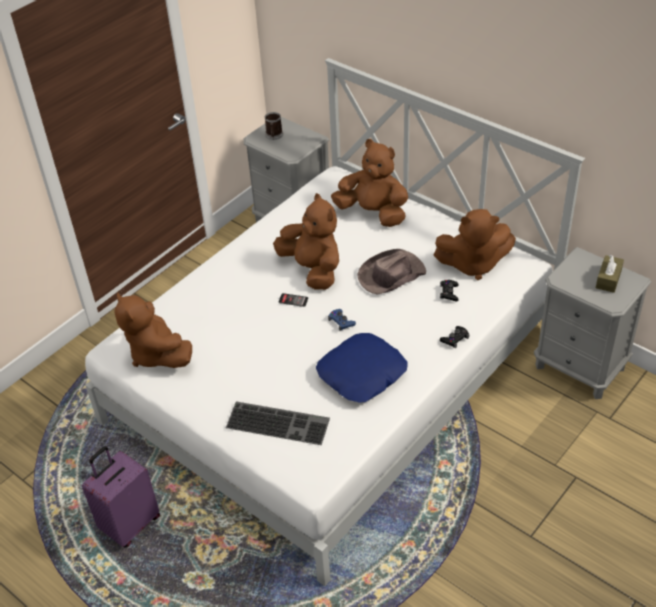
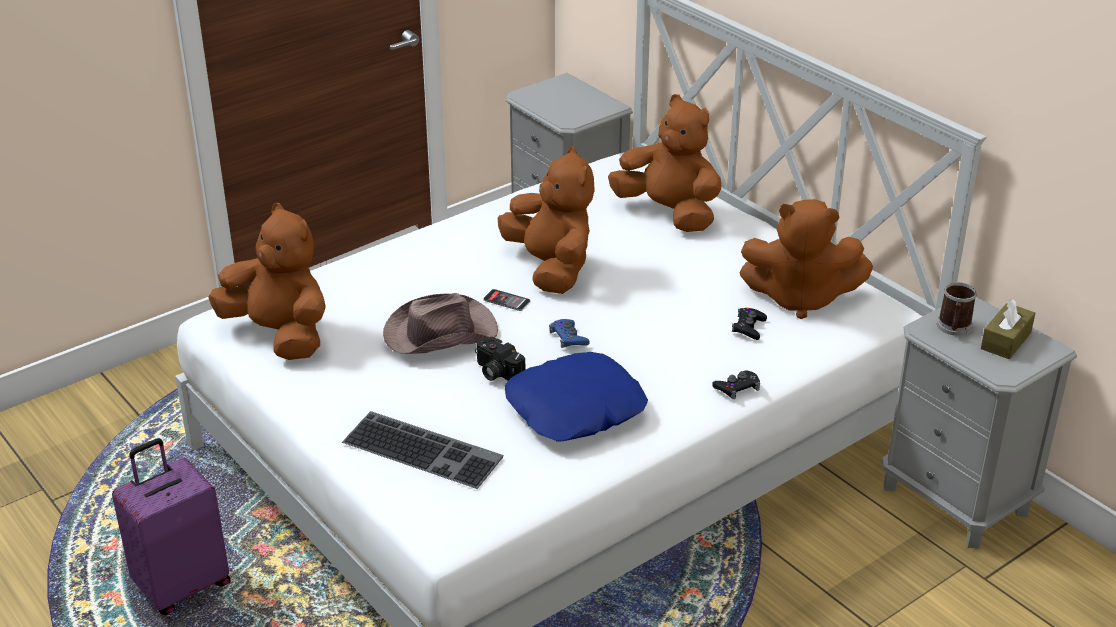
camera: 10 degrees right, 10 degrees down
(157, 354) = (280, 335): brown plush toy -> brown plush toy turned 150 degrees clockwise
(274, 136) = (552, 96): mug -> mug (953, 328)
(304, 356) = (496, 372): none -> camera
(391, 275) = (666, 292): brown hat -> brown hat (439, 332)

